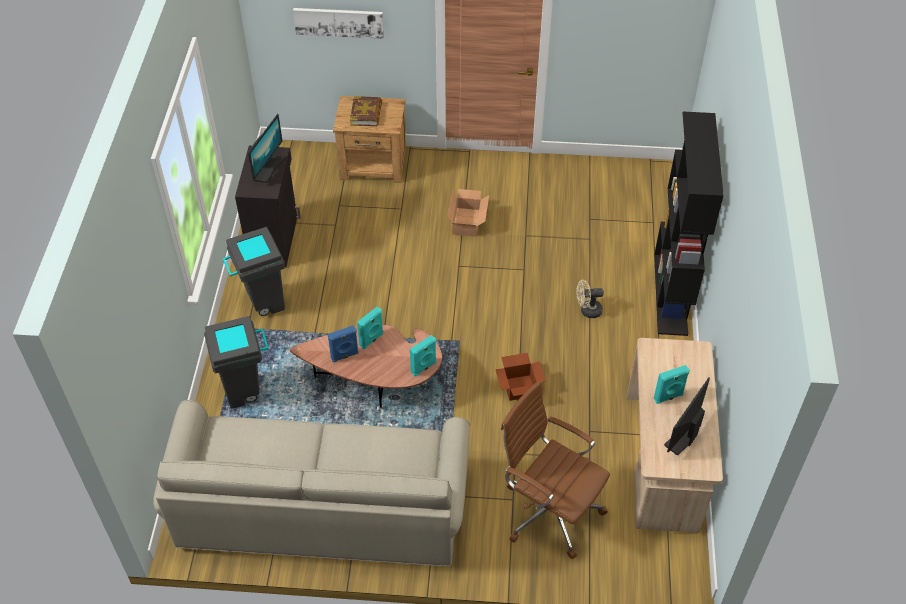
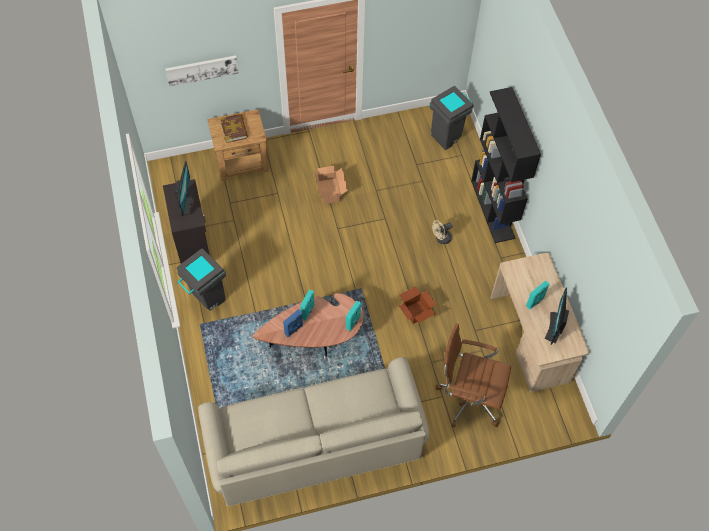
camera: 20 degrees left, 10 degrees up
(246, 390) = (224, 372): grey trash can -> grey trash can (447, 137)

